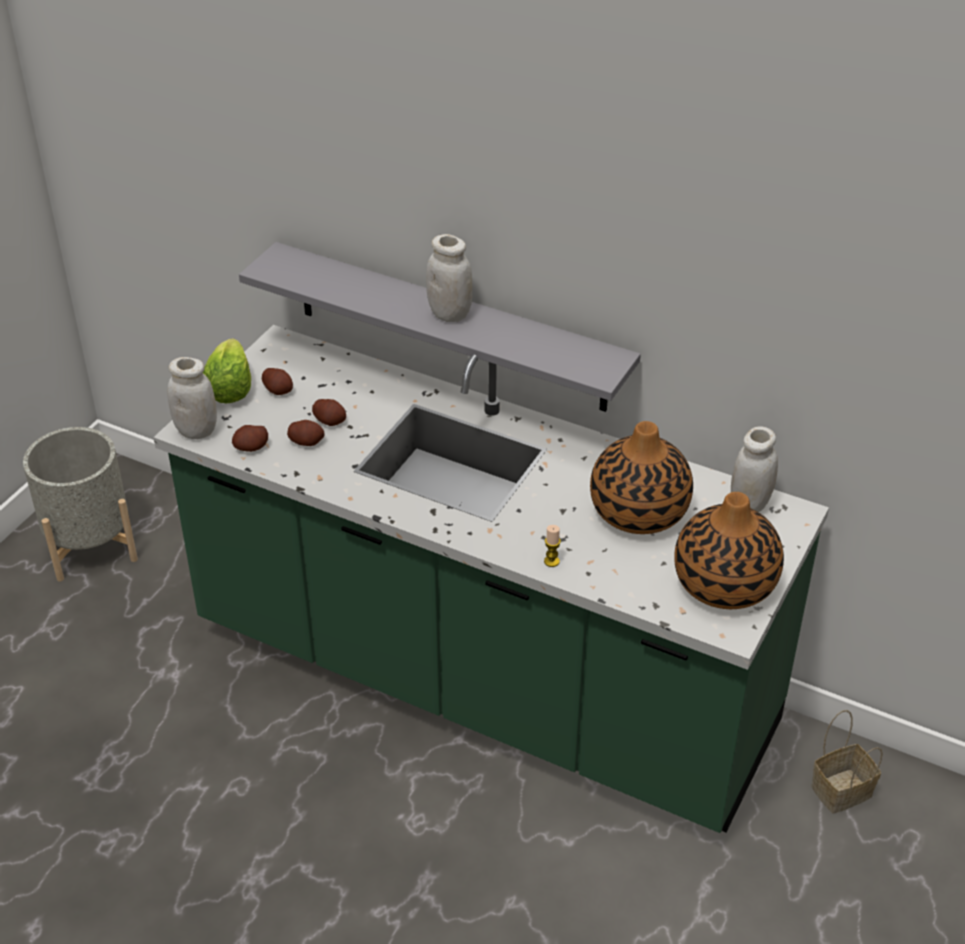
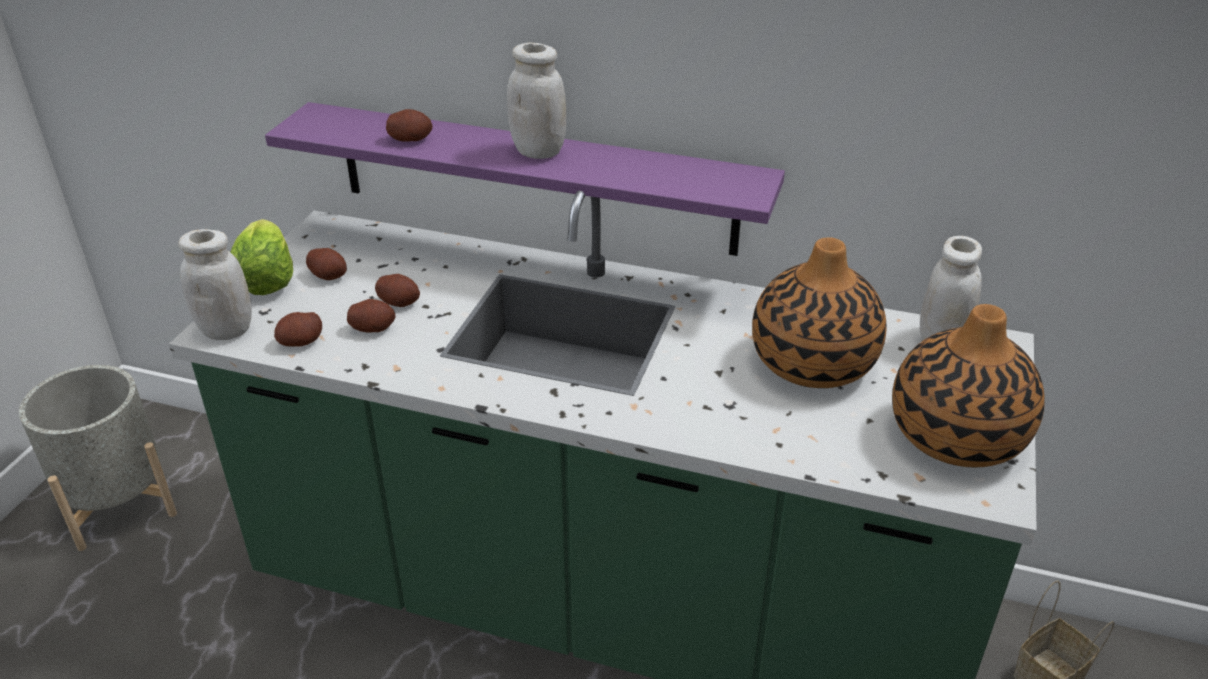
camera: 10 degrees left, 5 degrees down
(351, 291) = (410, 139): none -> potato
(450, 327) = (534, 178): grey shelf -> purple shelf
(551, 561) = (726, 435): candle -> none

